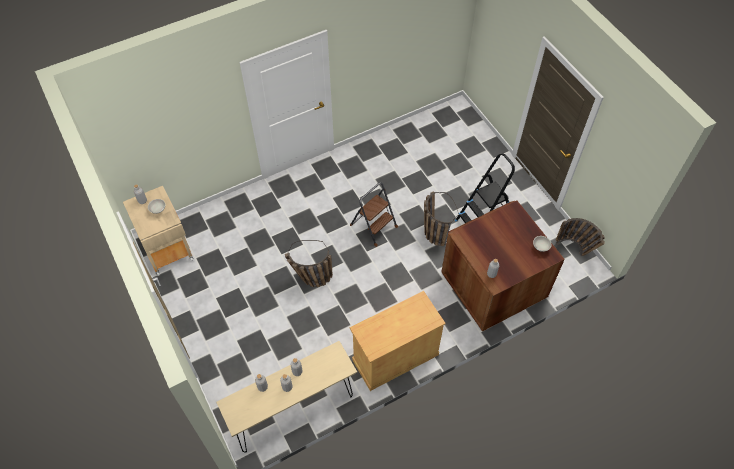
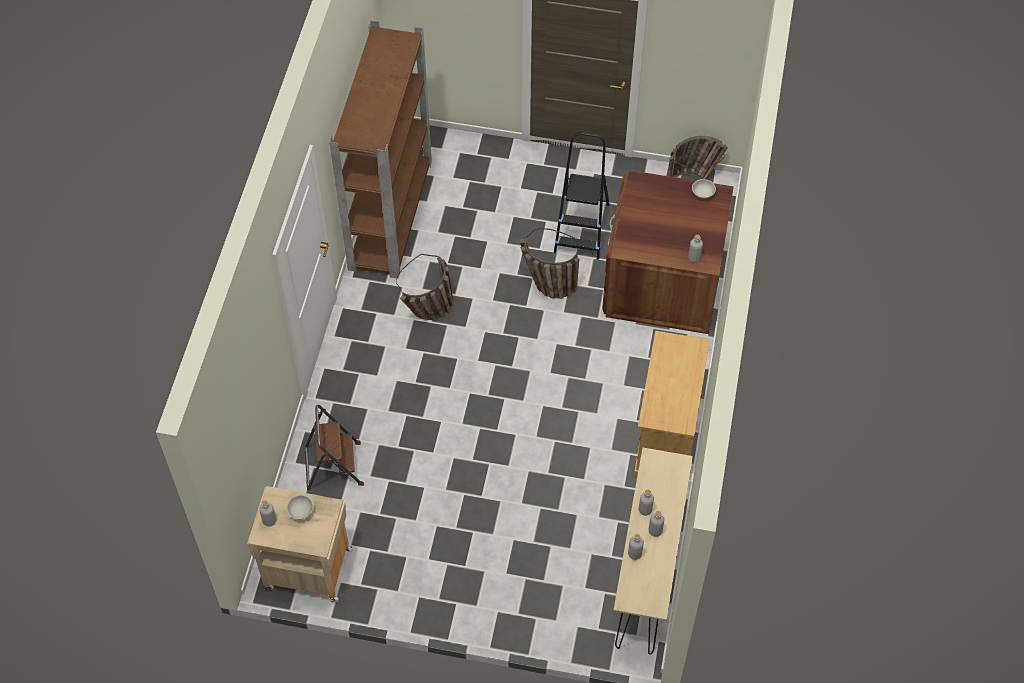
camera: 50 degrees left, 0 degrees up
(310, 278) = (494, 446): basket -> basket (429, 312)
(372, 224) = (482, 335): brown step ladder -> brown step ladder (330, 465)
(405, 135) = (391, 214): none -> brown bookcase

